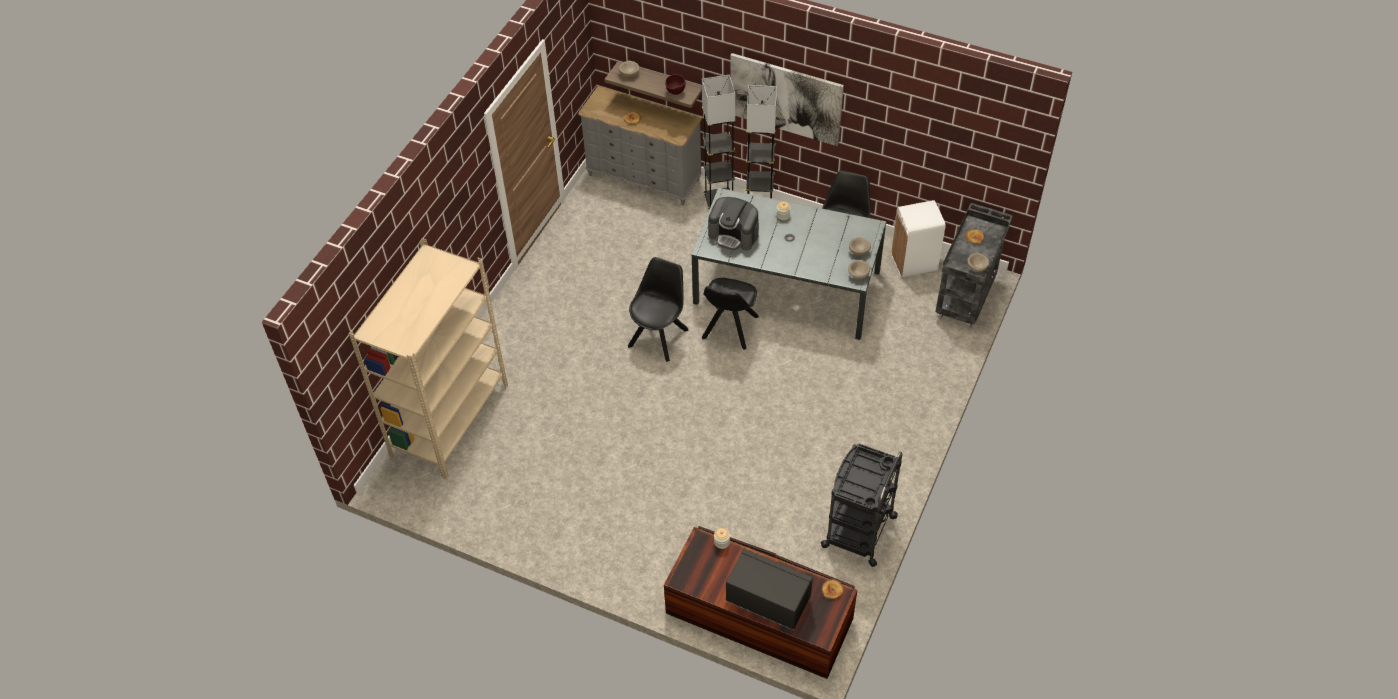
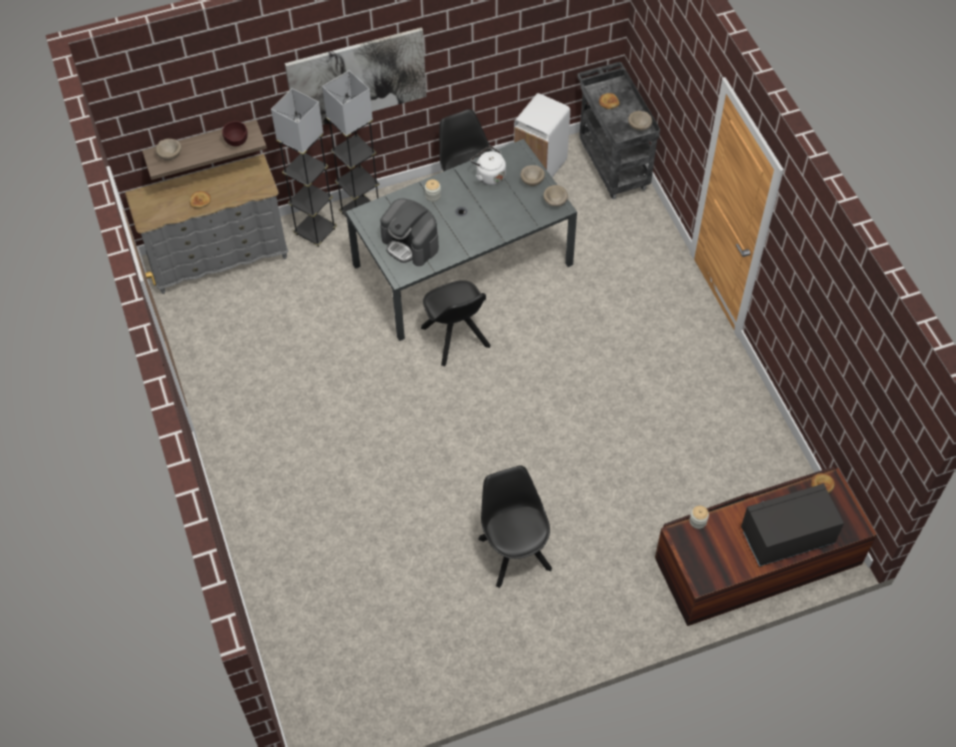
camera: 45 degrees left, 5 degrees up
(450, 420) = (302, 626): beige bookcase -> none
(659, 336) = (404, 393): black chair -> black chair (514, 551)
(734, 234) = (411, 244): coffee machine -> coffee machine turned 60 degrees clockwise
(834, 228) = (489, 175): none -> white kettle
(858, 531) = (750, 425): black cart -> none

